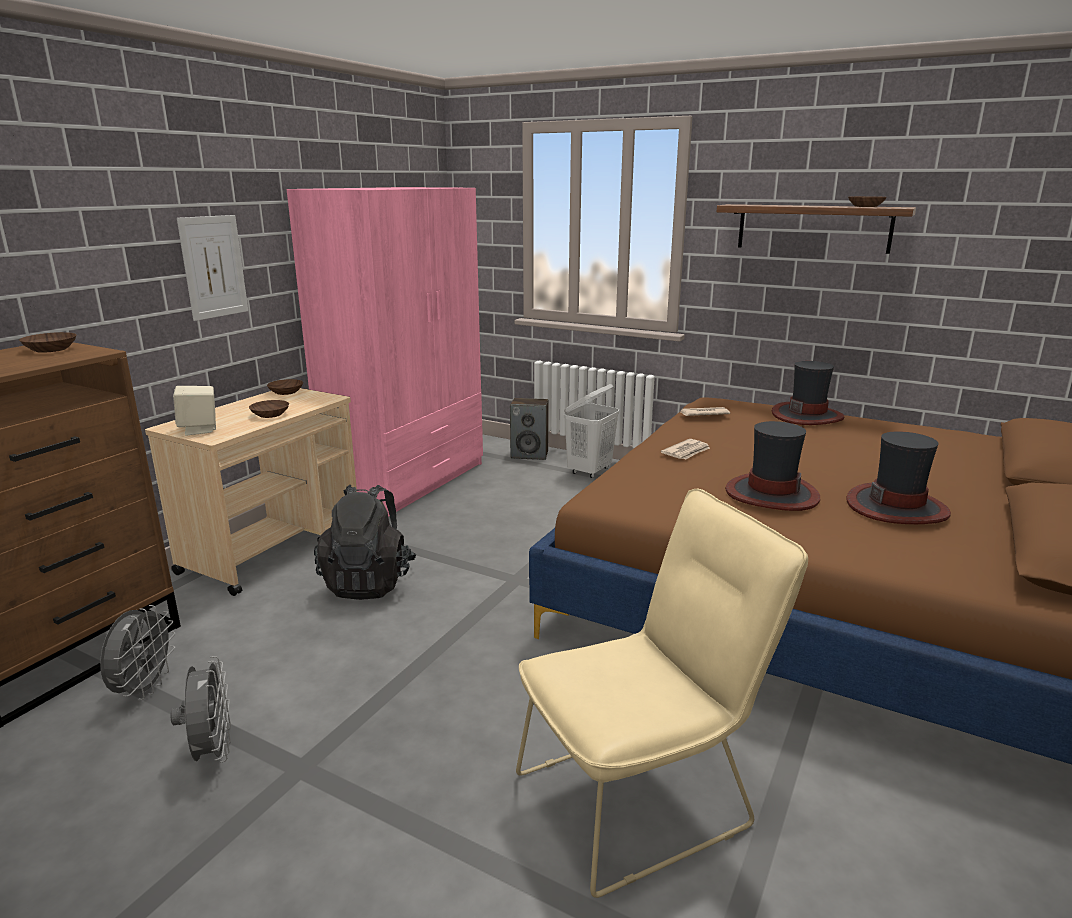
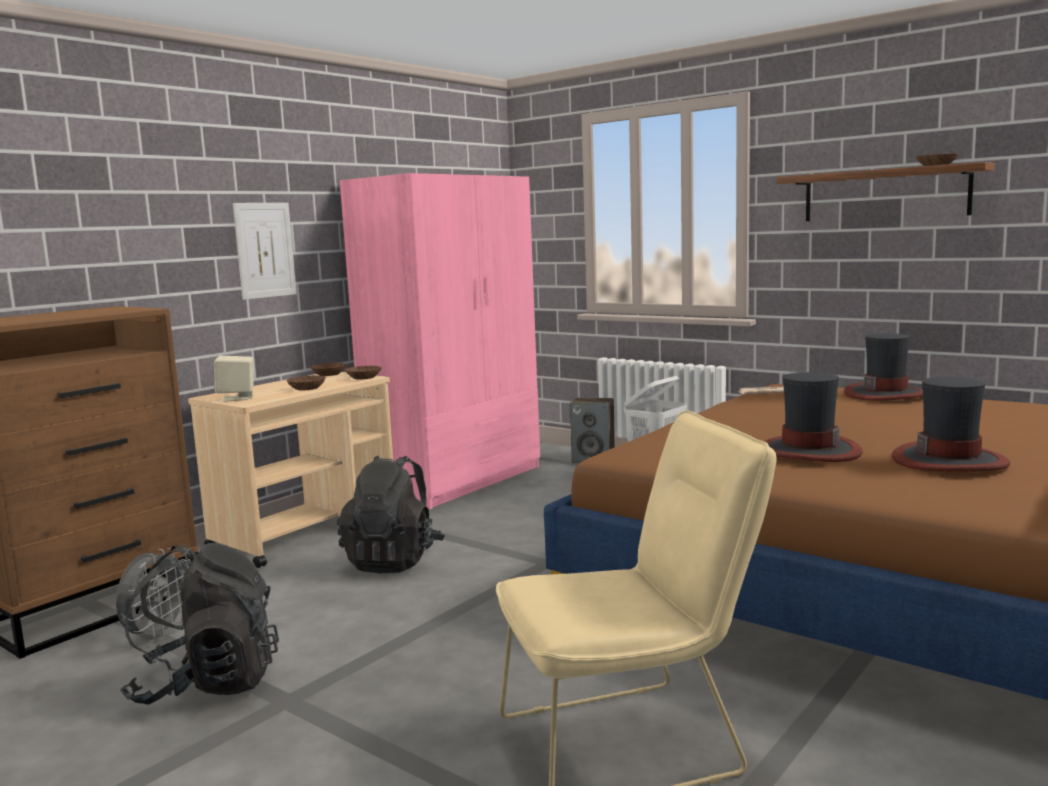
camera: 10 degrees right, 10 degrees down
(51, 349) = (106, 309): brown bowl -> brown bowl (363, 377)
(212, 751) = (207, 684): grey fan -> black backpack
(687, 452) = (731, 422): newspaper -> none

